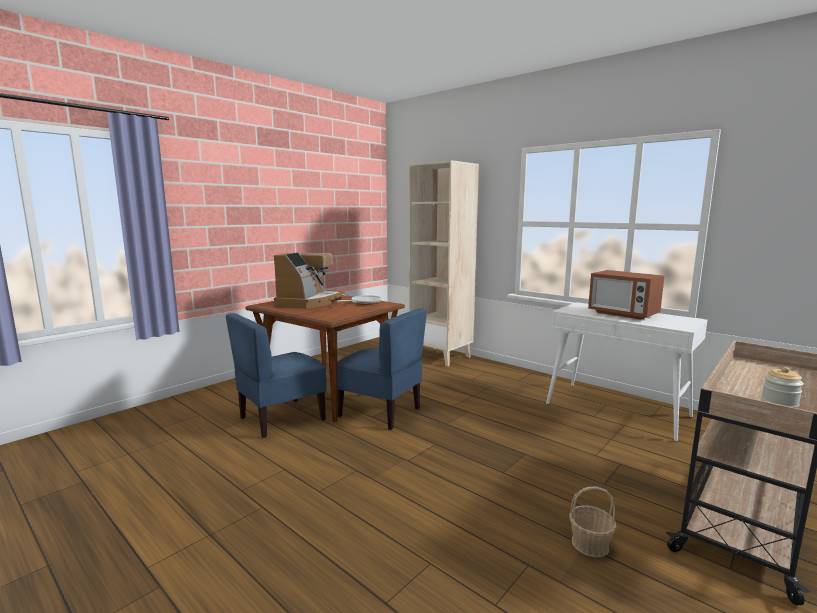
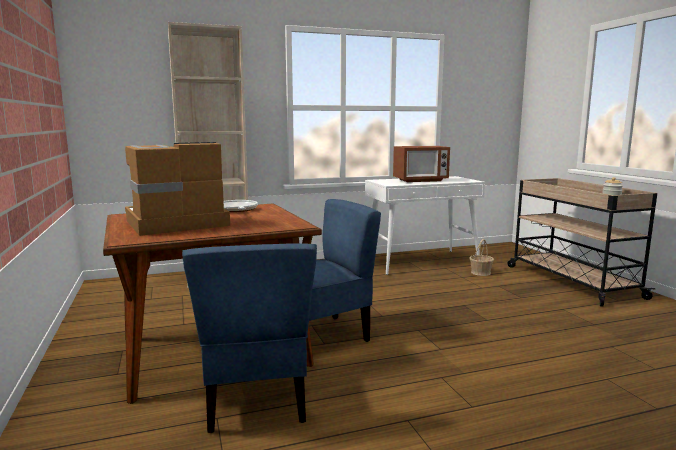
camera: 60 degrees left, 0 degrees up
(309, 302) = (175, 223): coffee machine -> coffee machine turned 75 degrees counterclockwise
(590, 544) = (591, 323): basket -> basket (481, 273)

